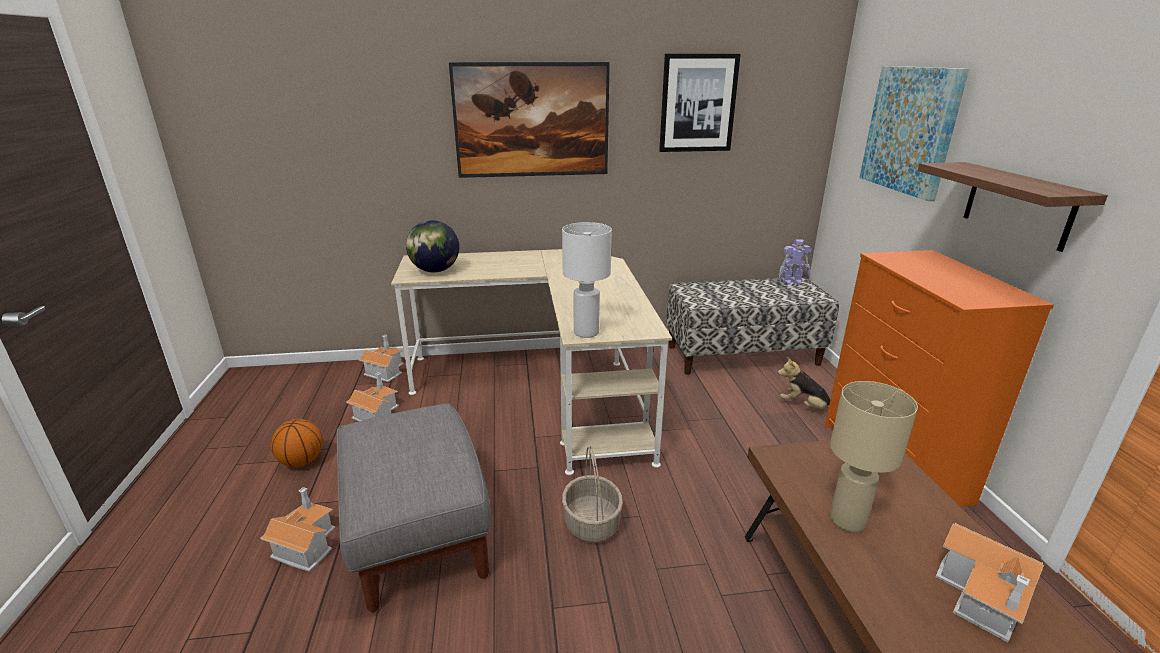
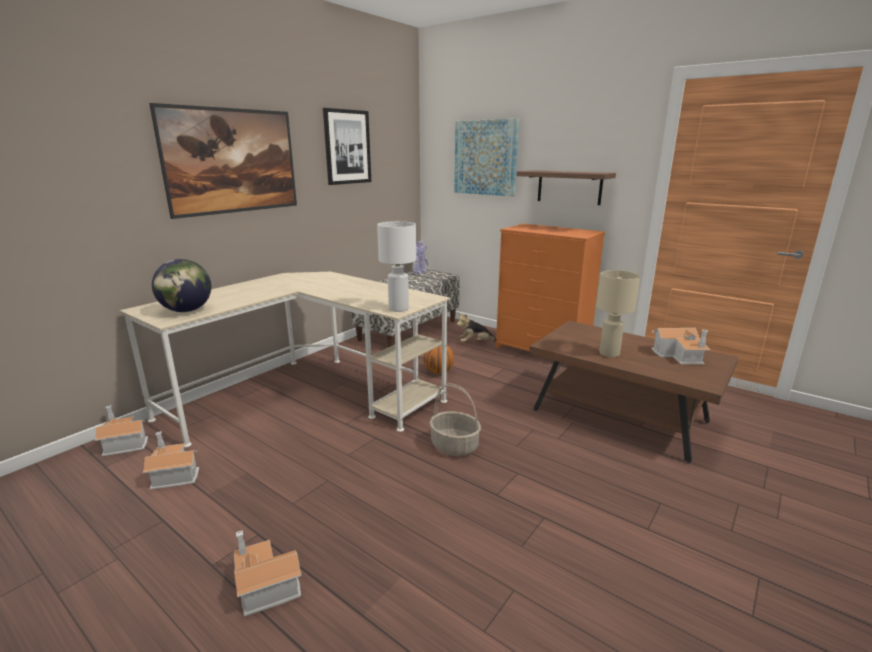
camera: 45 degrees left, 5 degrees down
(301, 461) = (148, 544): basketball -> basketball (438, 372)
(418, 534) = (353, 518): grey ottoman -> none

